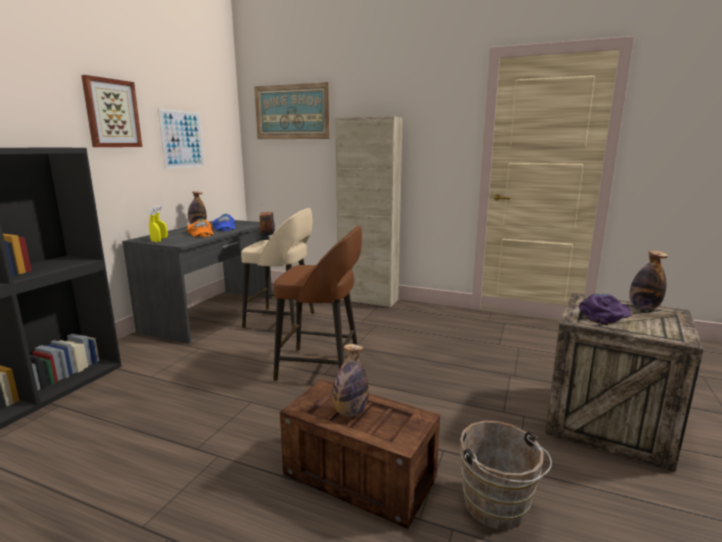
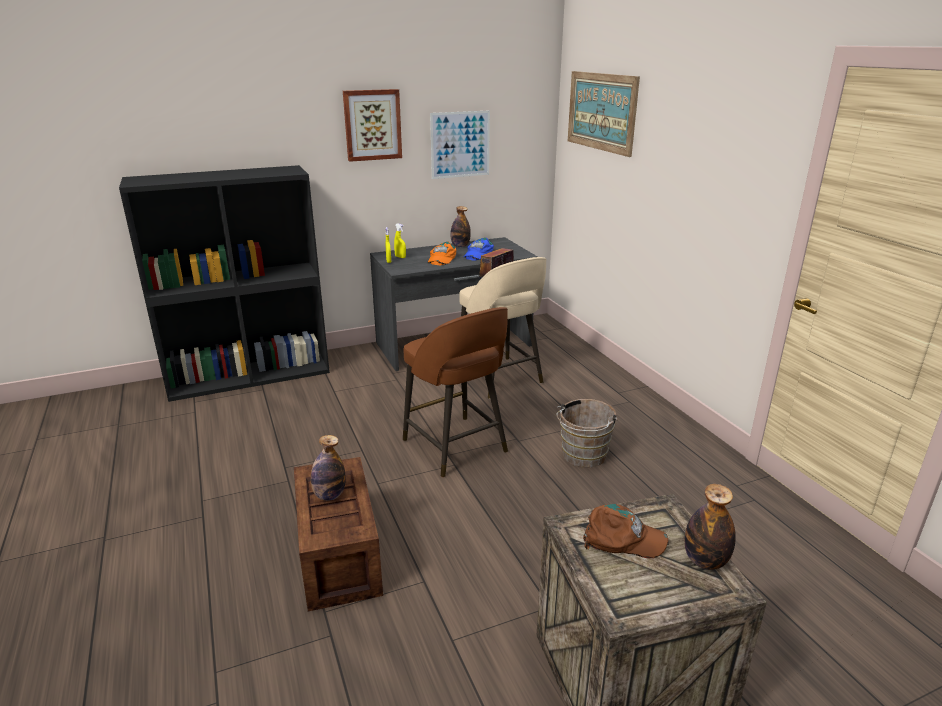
camera: 45 degrees right, 10 degrees up
(368, 300) = (629, 389): beige cabinet -> none
(497, 509) = (381, 650): brown bucket -> brown bucket (582, 457)
(605, 315) = (623, 539): purple cap -> brown cap

